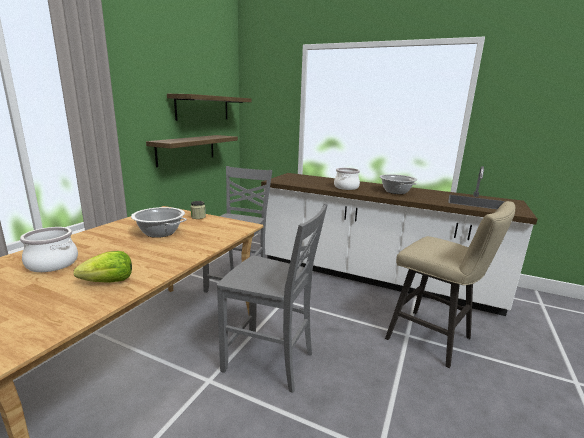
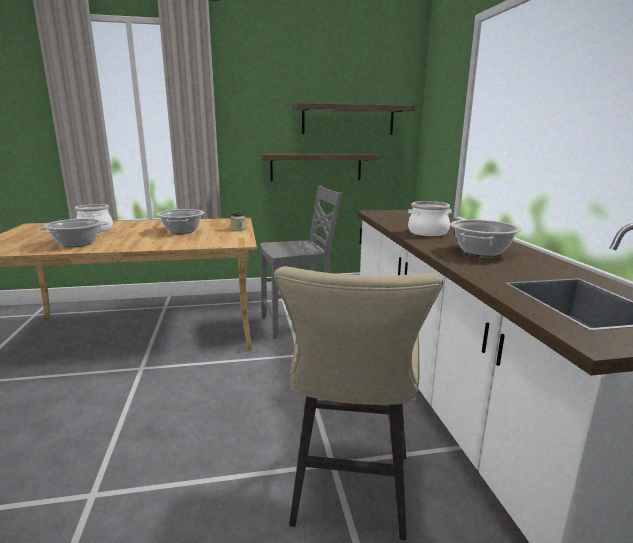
camera: 55 degrees right, 0 degrees up
(109, 282) = (77, 244): lettuce -> cooking pot
(270, 362) = (187, 385): grey chair -> none

